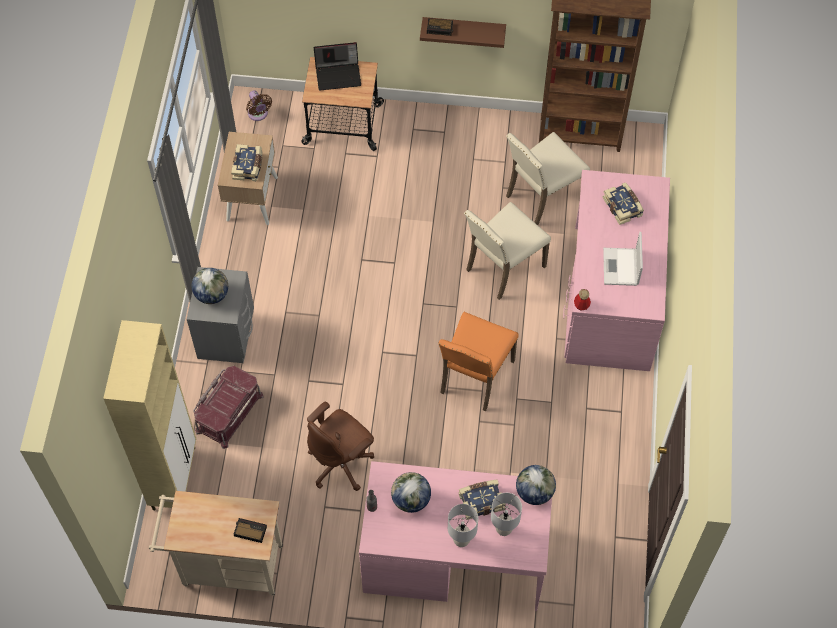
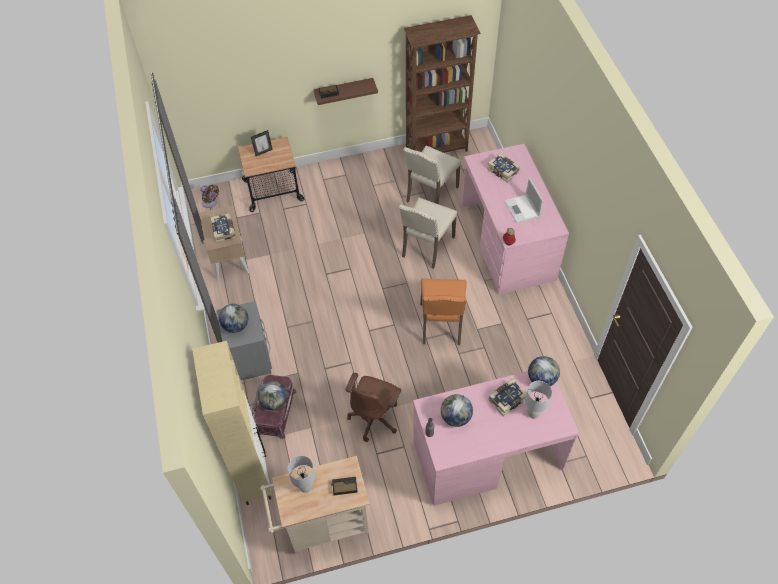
camera: 20 degrees left, 5 degrees down
(227, 401) = (274, 402): none -> globe
(338, 74) = (263, 152): laptop -> picture frame
(461, 540) = (507, 432): grey table lamp -> grey table lamp (305, 486)

